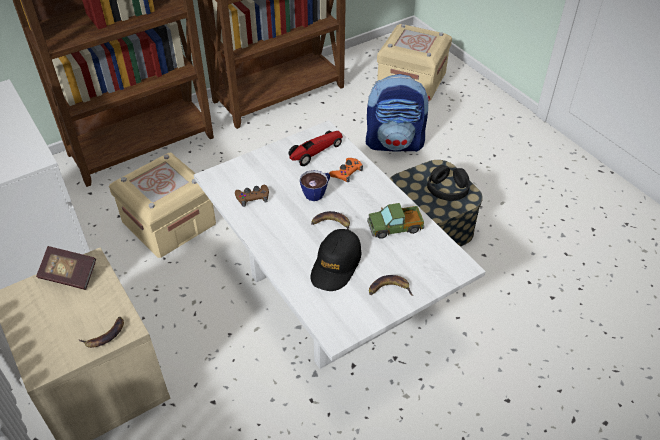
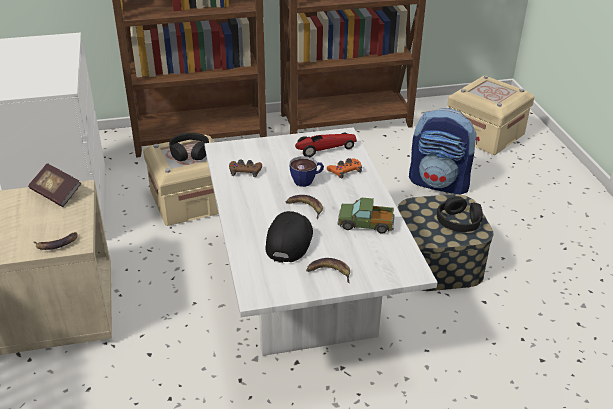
camera: 20 degrees right, 10 degrees down
(163, 179) = (190, 153): none -> black headphones
(336, 265) = (289, 241): black cap -> black cap turned 150 degrees clockwise

